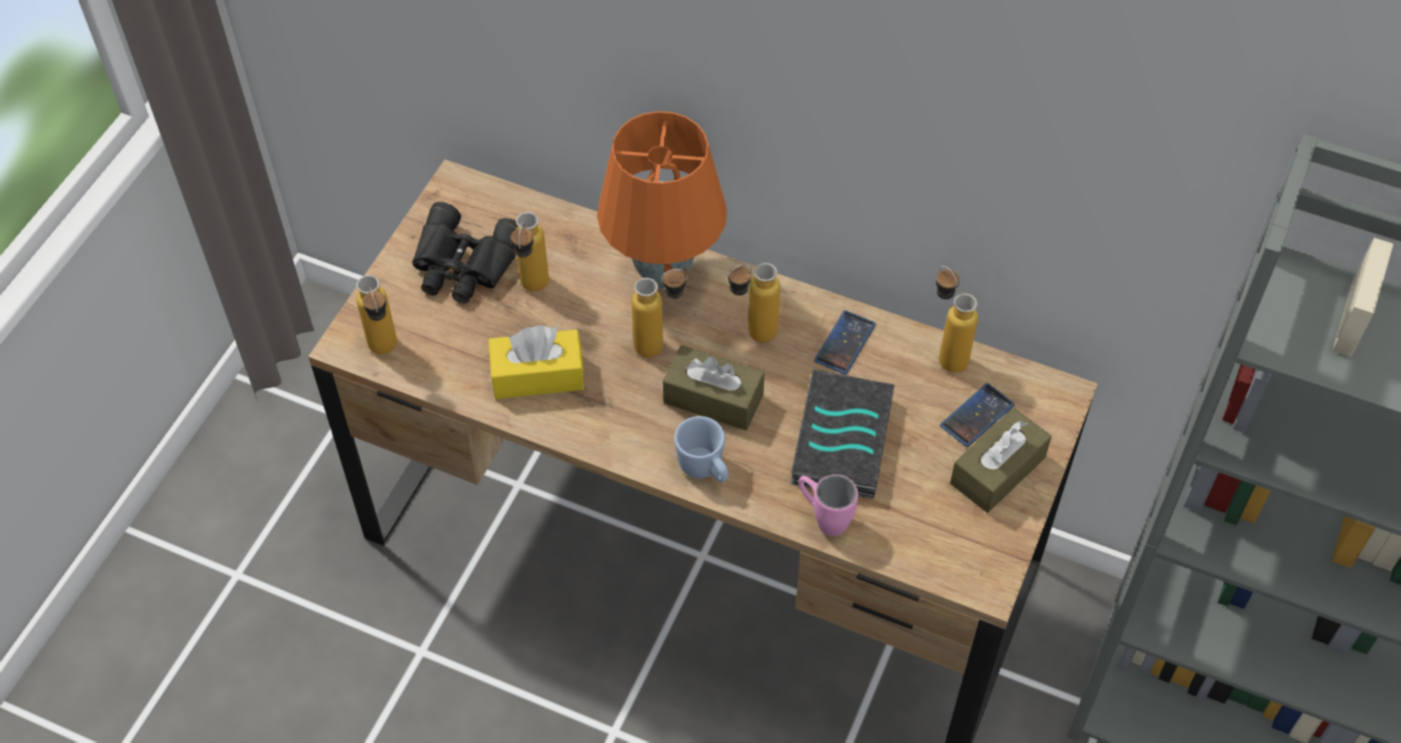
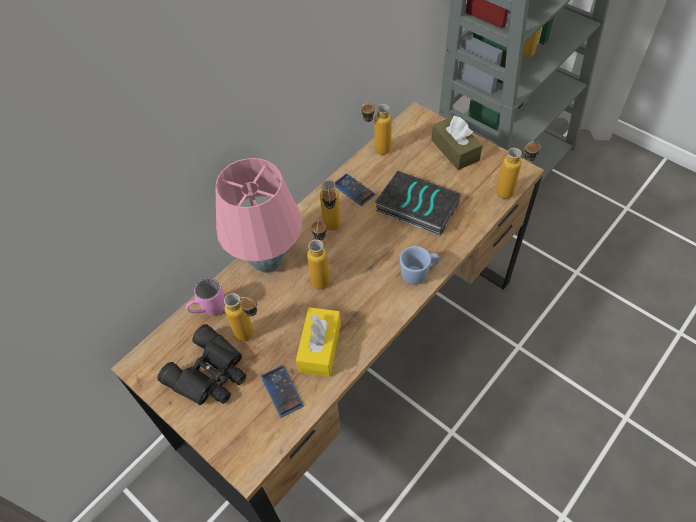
camera: 70 degrees left, 0 degrees up
(386, 353) = (266, 440): bottle -> bottle (511, 192)
(663, 273) = (269, 262): orange table lamp -> pink table lamp
(713, 398) = (370, 258): brown tissue box -> none
(823, 518) = (465, 227): pink mug -> pink mug (209, 312)
(977, 416) = (419, 149): phone -> phone (282, 391)

